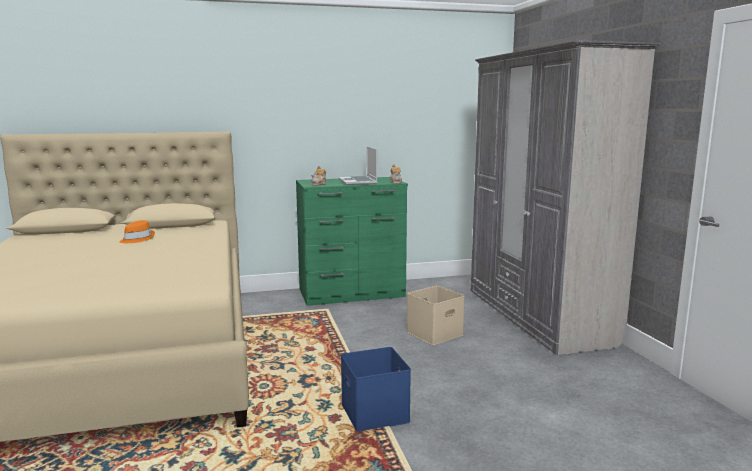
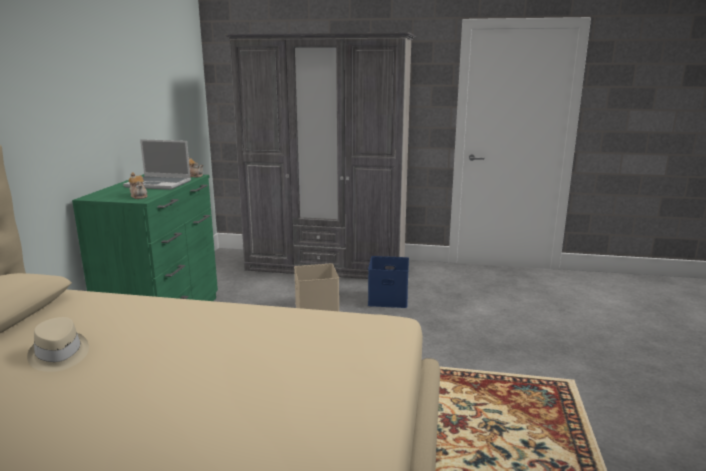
camera: 65 degrees left, 5 degrees up
(137, 239) = (58, 355): orange hat -> beige hat
(376, 413) = (442, 370): blue storage box -> blue storage box (389, 298)

